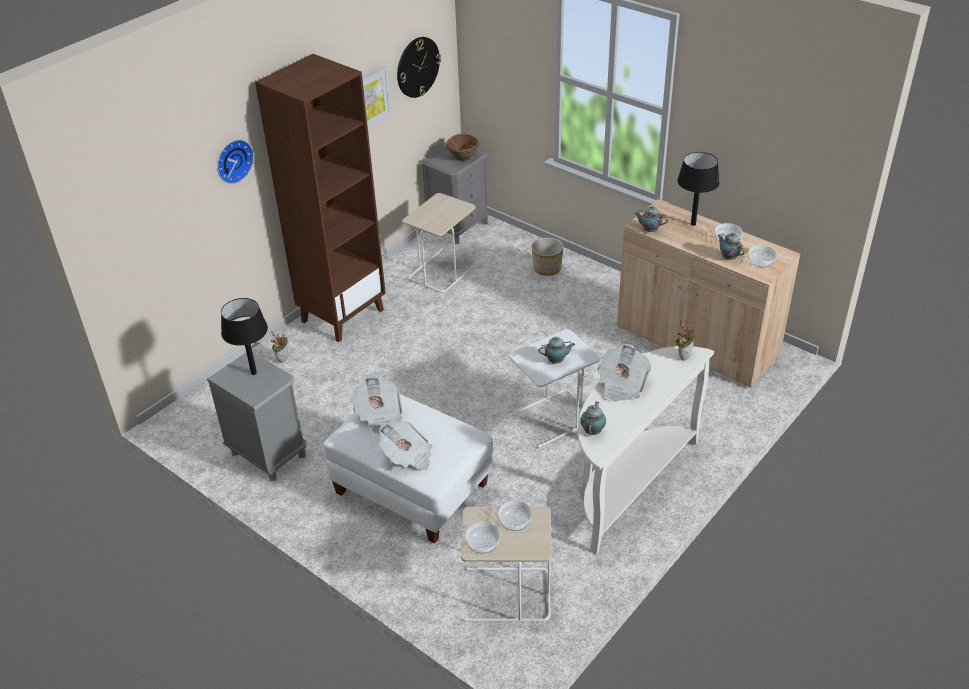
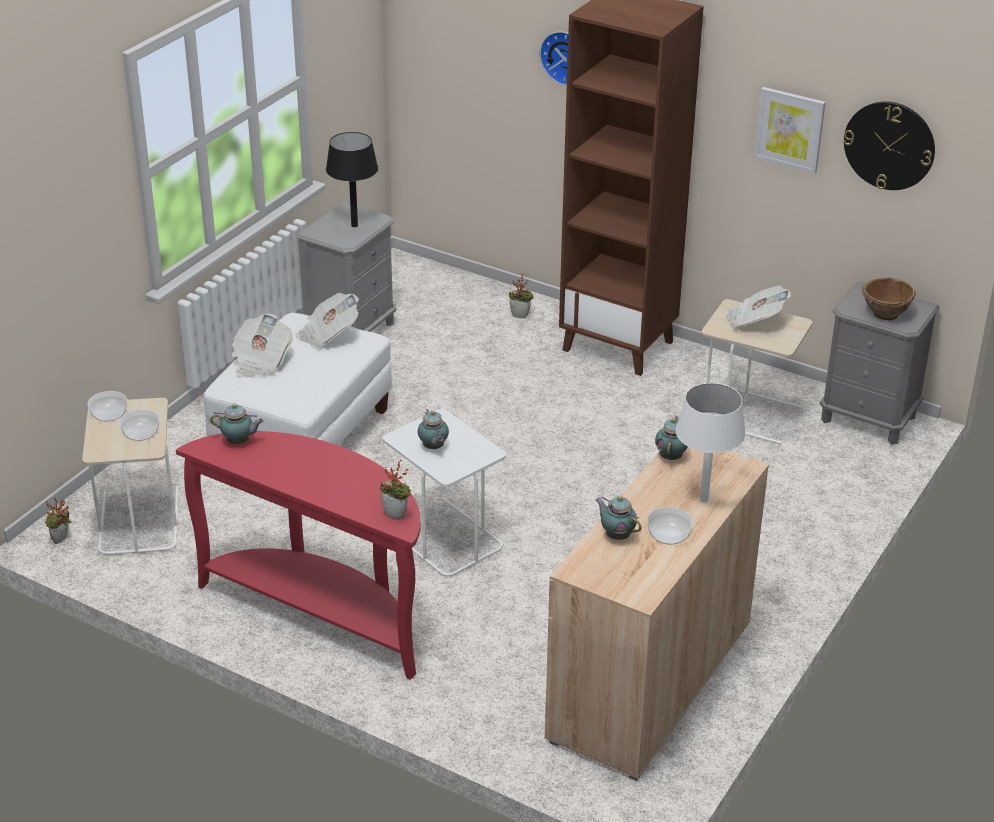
camera: 80 degrees right, 5 degrees down
(525, 649) = (61, 540): none -> potted plant
(547, 268) = (794, 513): planter -> none
(621, 385) = (328, 462): newspaper -> newspaper (754, 321)
(627, 484) = (322, 612): white console table -> red console table
(693, 224) = (704, 499): black table lamp -> white table lamp
(728, 257) = (616, 535): teapot -> teapot turned 90 degrees counterclockwise
(761, 262) = (612, 569): bowl -> none

